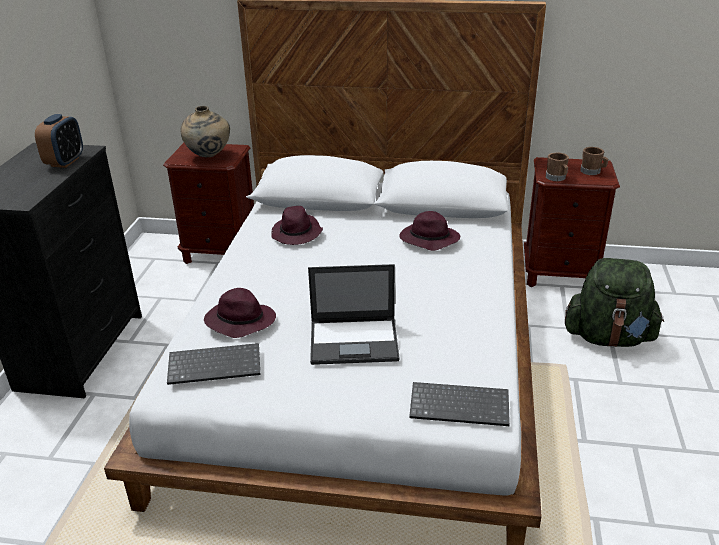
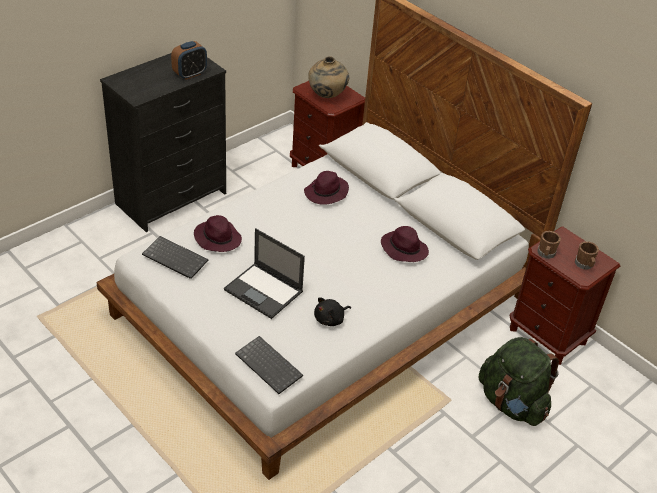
camera: 35 degrees right, 10 degrees up
(452, 328) = (330, 319): none -> black plush toy

